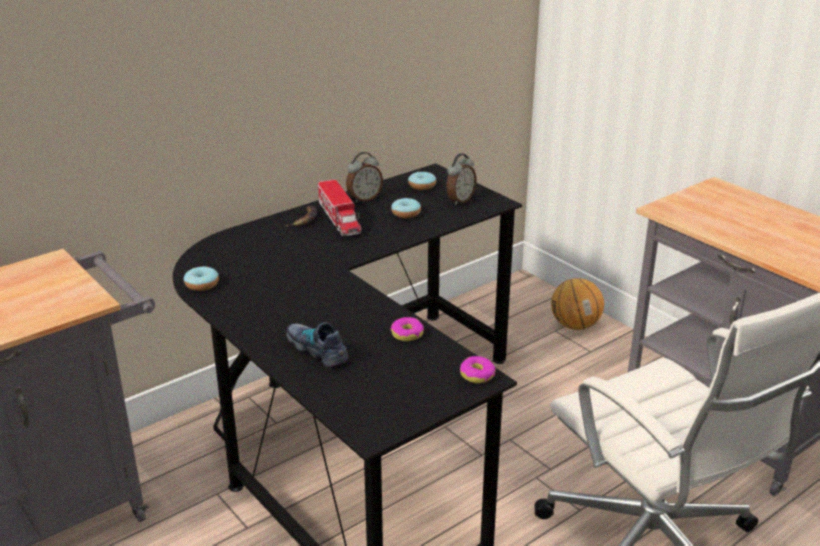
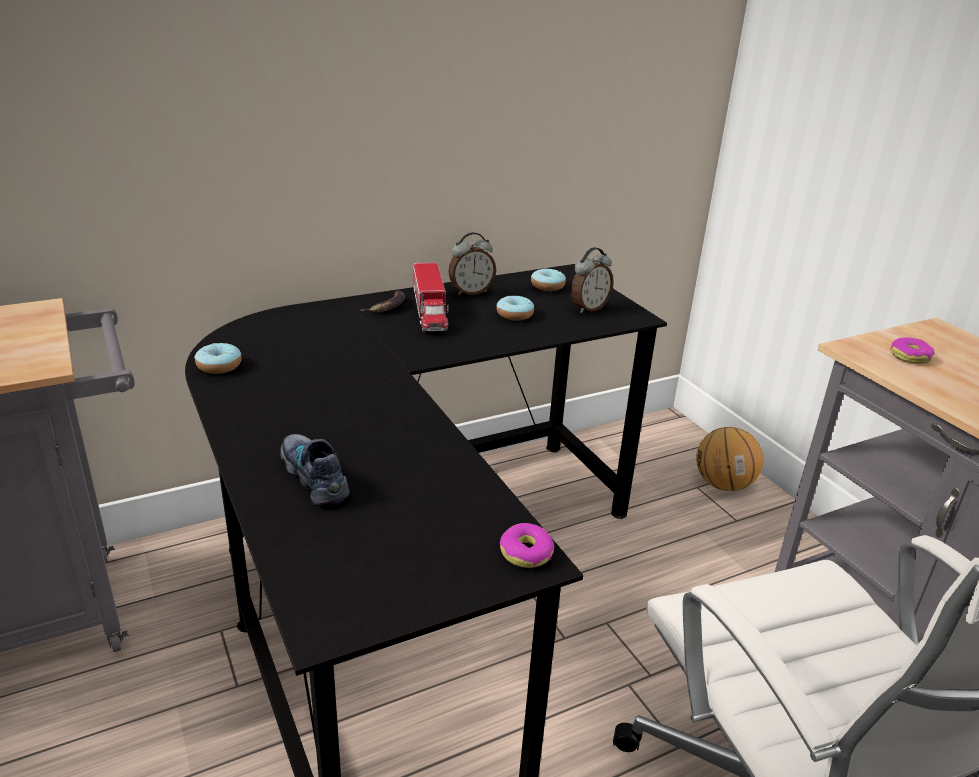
camera: 10 degrees right, 0 degrees up
(407, 334) = (449, 472): donut -> donut (910, 356)

